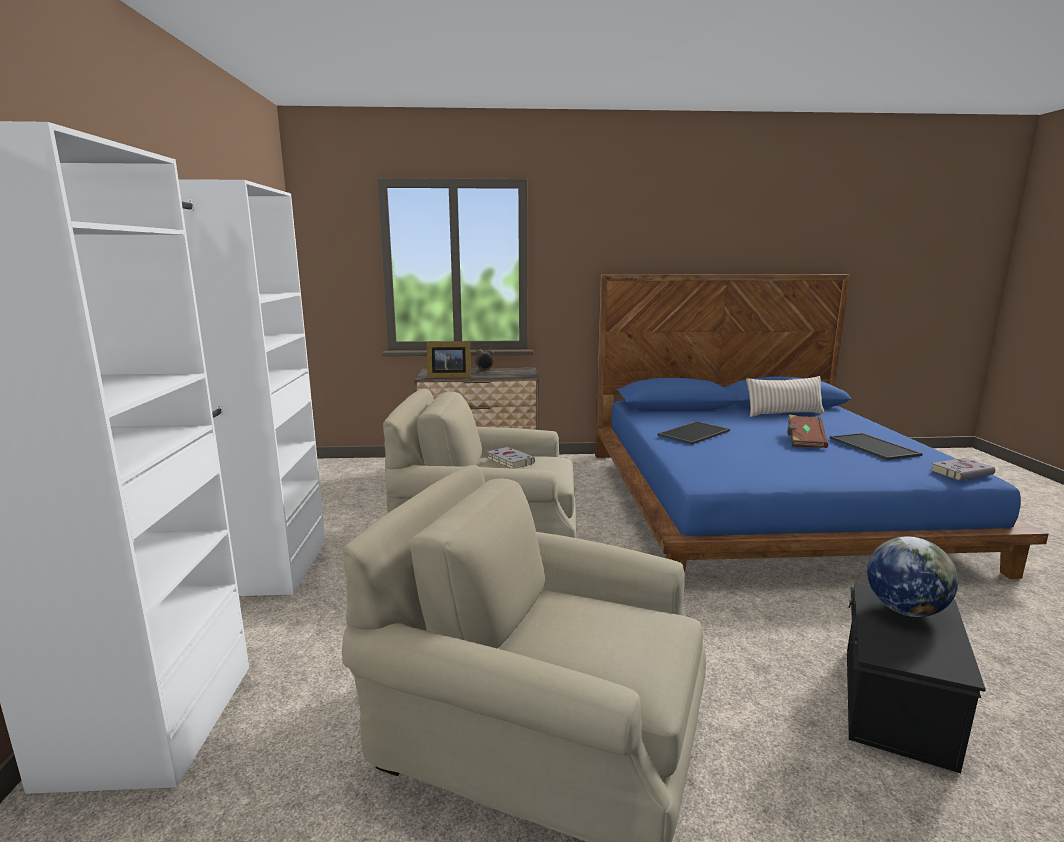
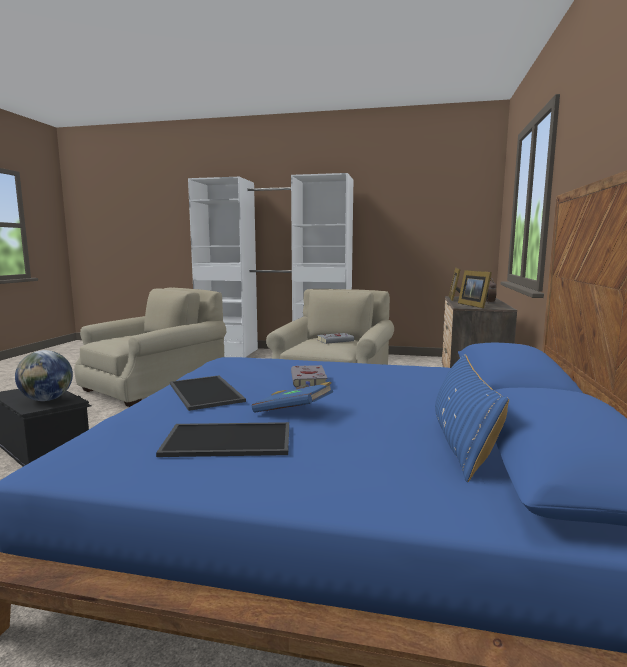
camera: 105 degrees right, 5 degrees down
(511, 374) = (474, 305): none -> picture frame
(693, 433) = (354, 372): tray -> tray (207, 392)
(783, 414) = (462, 443): beige pillow -> blue pillow
(804, 441) = (293, 412): brown book -> blue book
(962, 472) = (76, 453): grey book -> grey book (309, 380)

